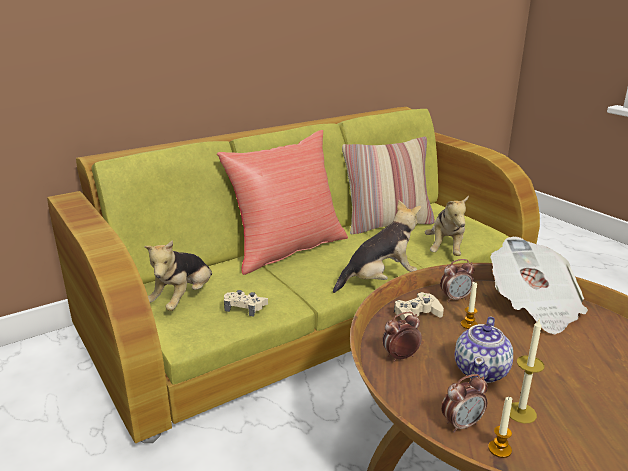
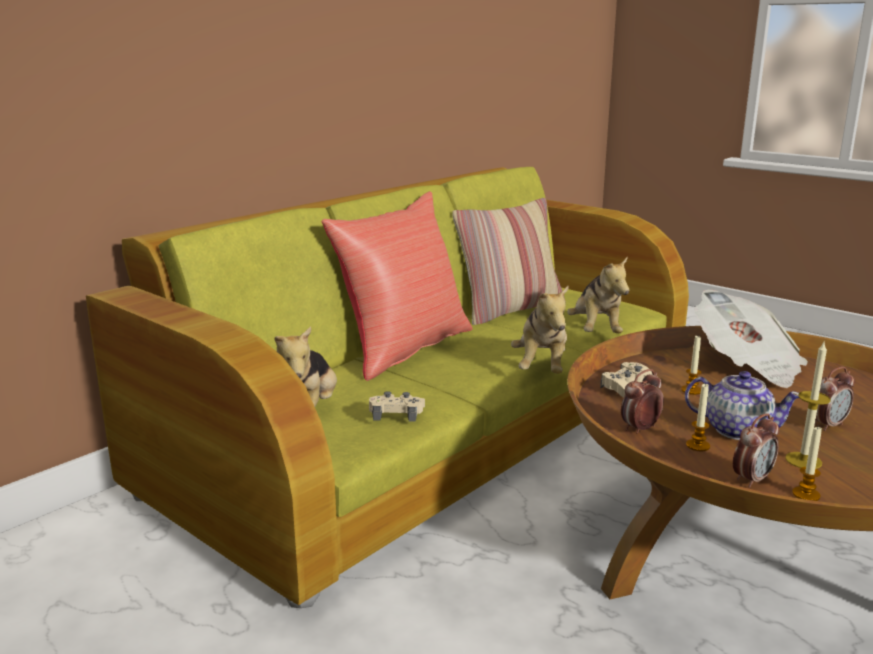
camera: 15 degrees left, 5 degrees down
(379, 280) = (542, 368): plush toy -> plush toy turned 135 degrees clockwise
(437, 382) = (698, 446): none -> candle
(455, 298) = (658, 368): alarm clock -> alarm clock (828, 425)
(481, 371) = (736, 430): teapot -> teapot turned 75 degrees counterclockwise

